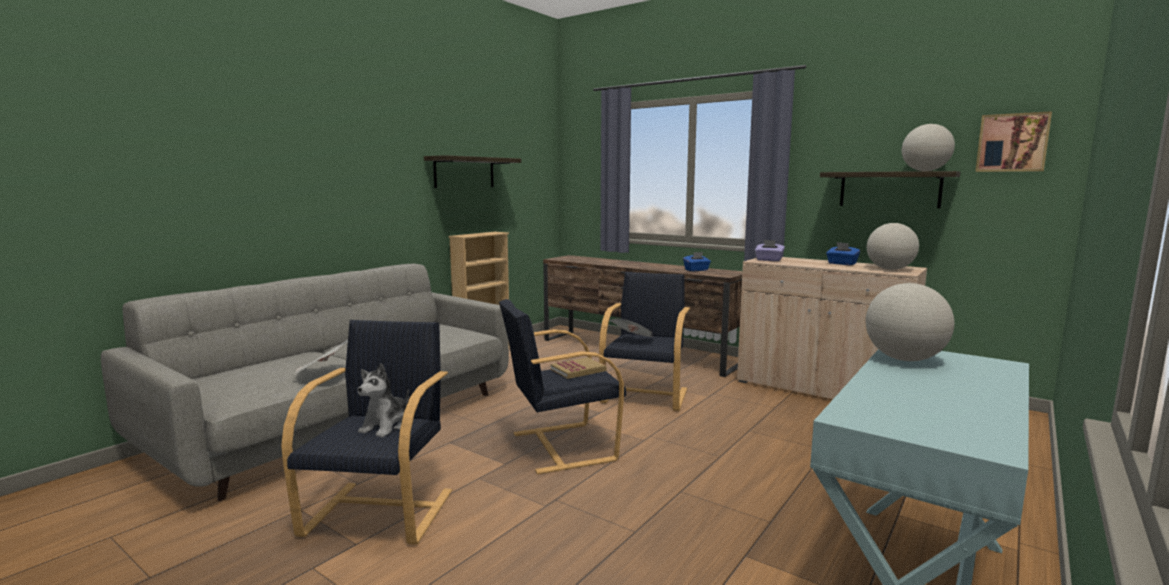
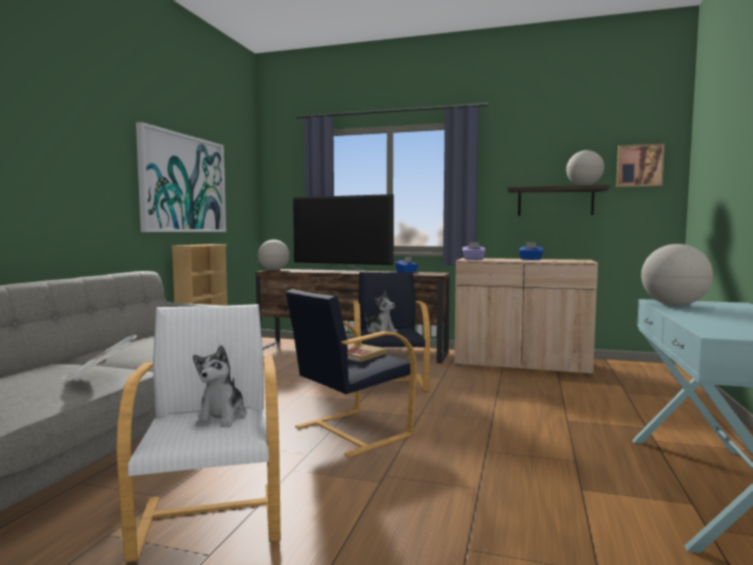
camera: 20 degrees left, 5 degrees down
(381, 511) = (211, 518): black armchair -> white armchair
(464, 172) = (183, 184): shelf -> picture
(627, 265) = (342, 272): none -> television
(633, 340) = (380, 331): newspaper -> plush toy
(890, 269) = (571, 260): globe -> globe (274, 270)

